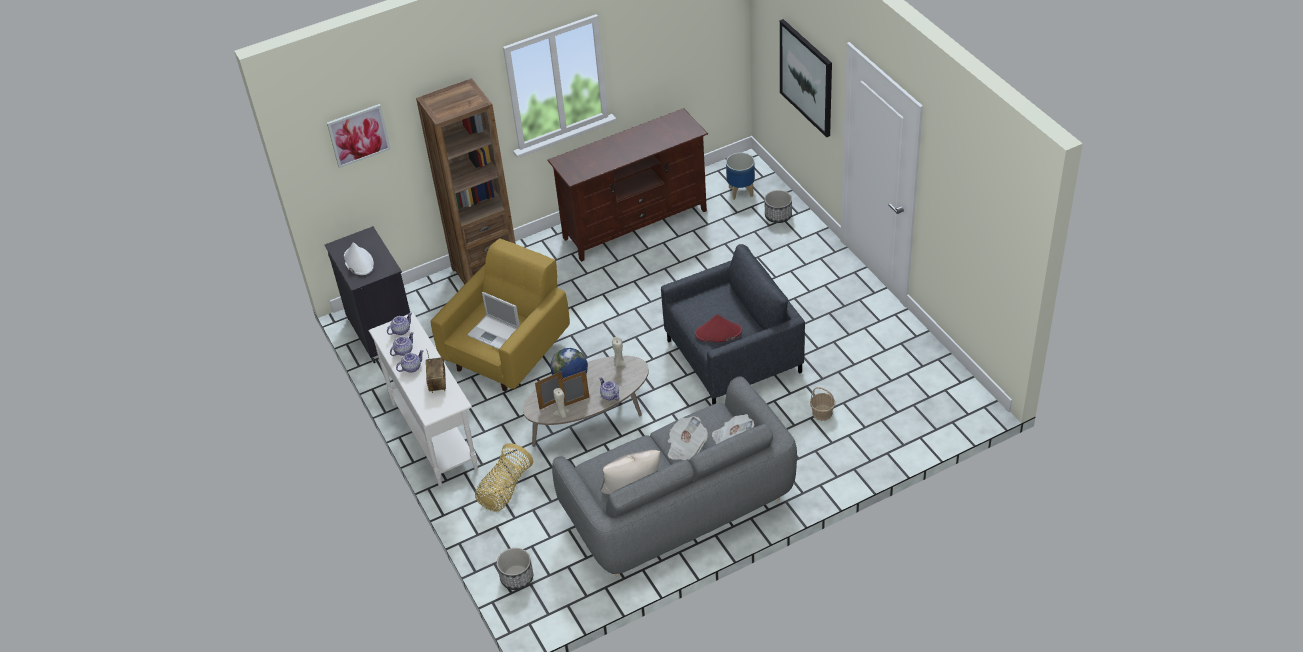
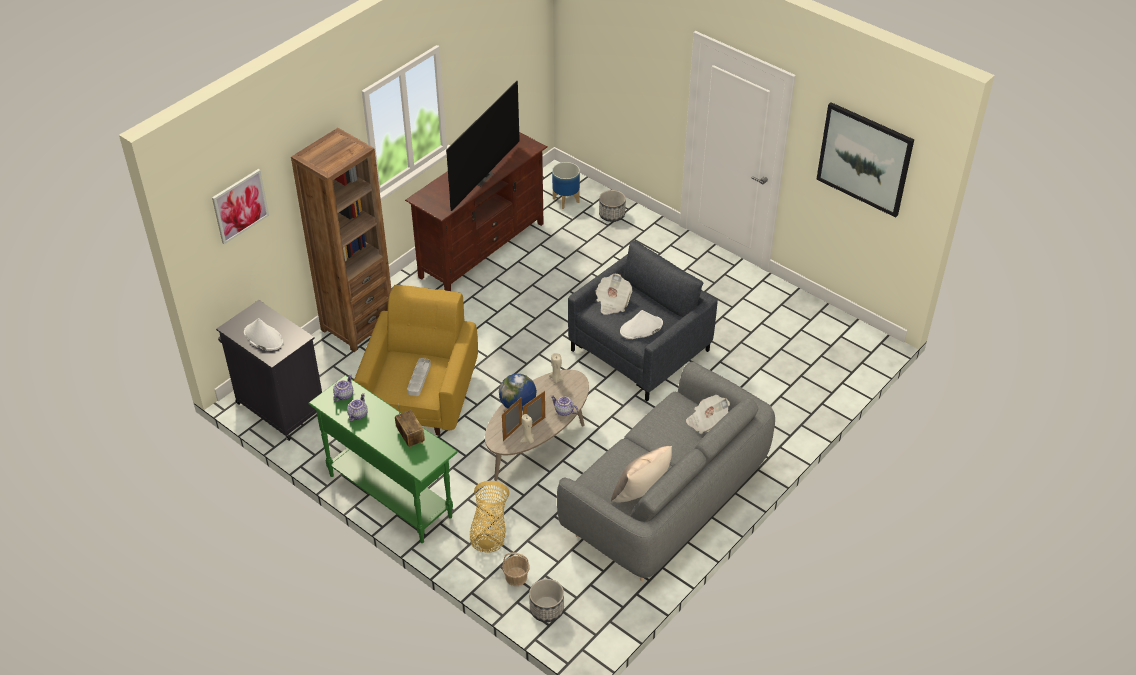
camera: 25 degrees left, 0 degrees up
(412, 367) = (375, 428): teapot -> none
(434, 435) = (390, 495): white console table -> green console table
(495, 333) = (419, 379): laptop -> grey tray
(627, 151) = (480, 177): none -> television
(686, 447) = (668, 439): newspaper -> newspaper (612, 302)
(718, 332) = (641, 328): red hat -> white hat
(806, 77) = (635, 75): picture -> picture (864, 159)
(822, 413) = (746, 382): basket -> basket (516, 577)

